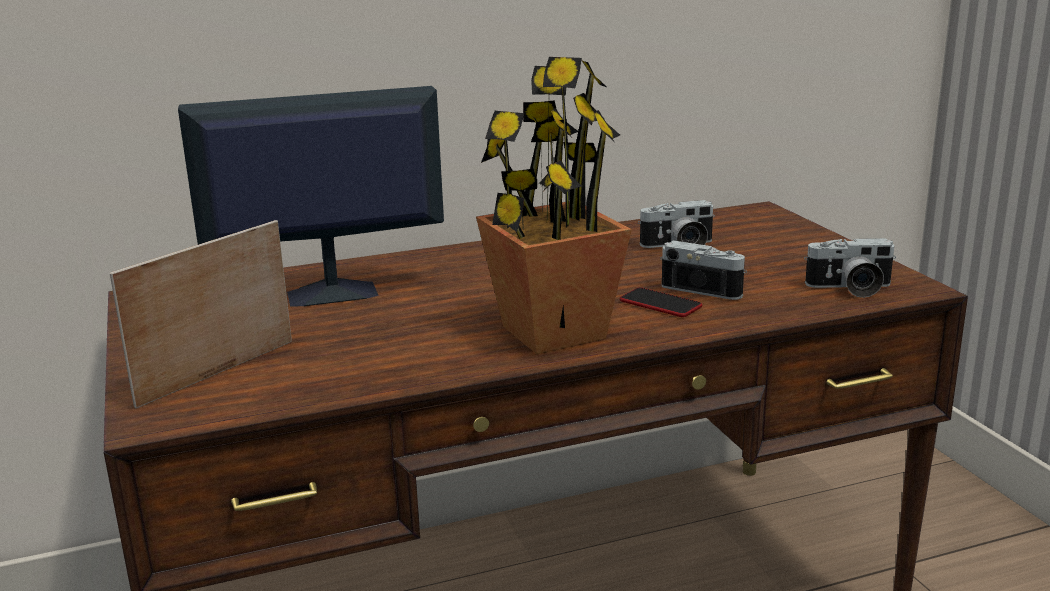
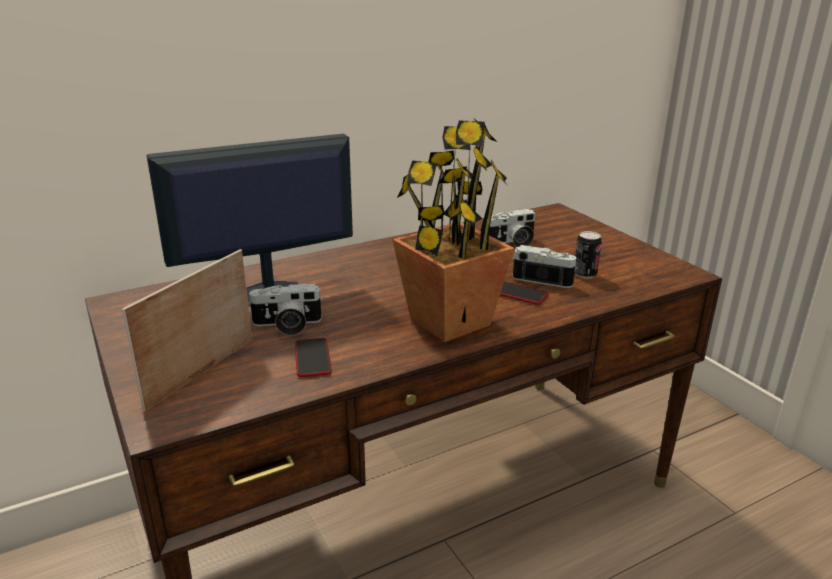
camera: 10 degrees left, 5 degrees up
(359, 364) = (312, 358): none -> phone
(766, 285) = (585, 274): none -> can
(850, 289) = (643, 275): camera -> camera (287, 326)

